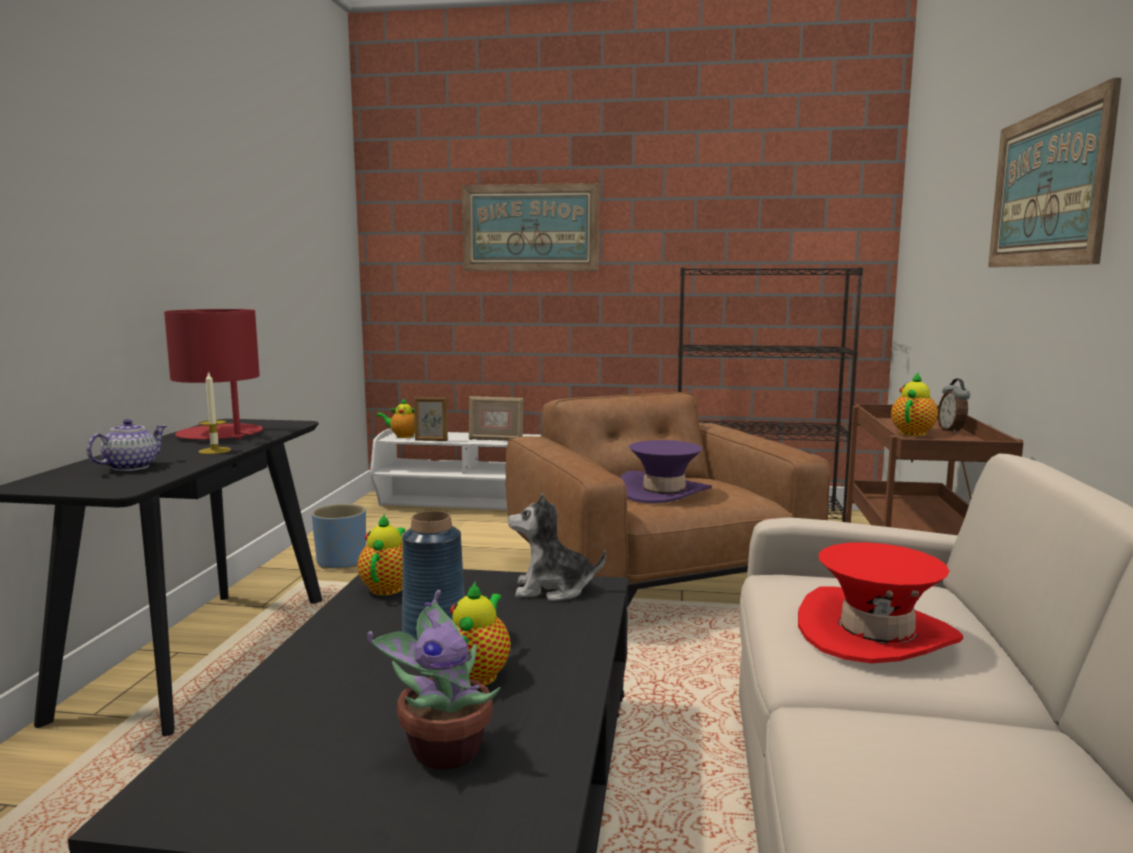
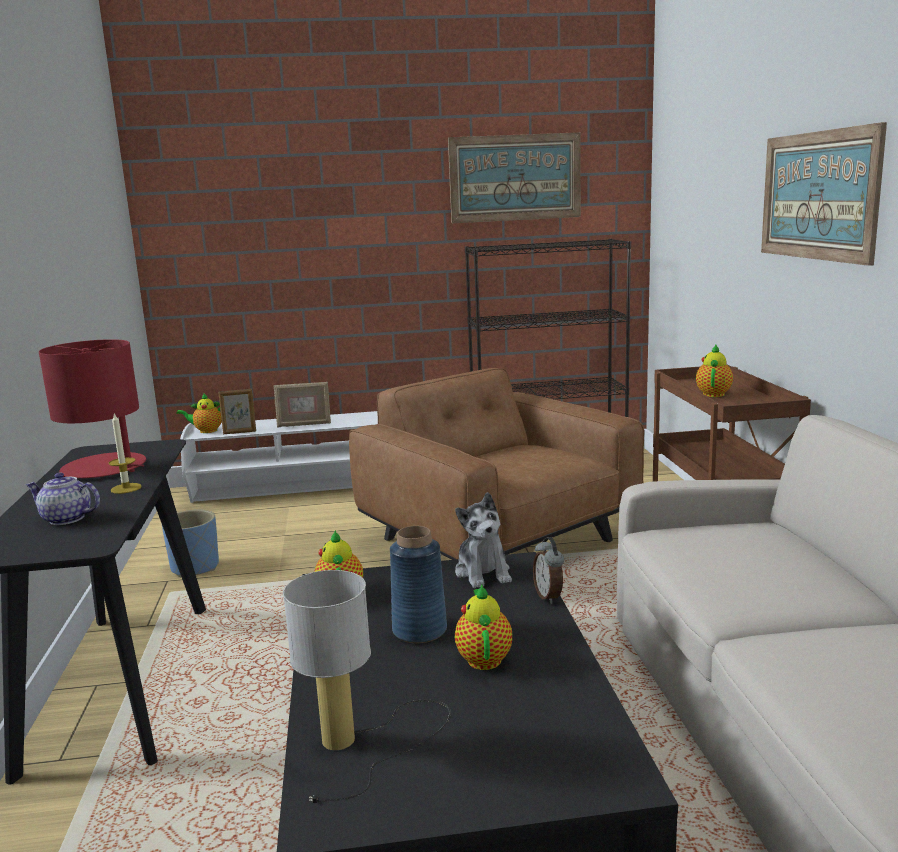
camera: 15 degrees left, 5 degrees up
(131, 467) = (66, 519): teapot -> teapot turned 90 degrees counterclockwise
(268, 735) = (360, 742): none -> table lamp
(442, 750) = (508, 724): potted plant -> none
(530, 228) = (315, 214): picture -> picture (515, 178)
(552, 589) = (483, 572): plush toy -> plush toy turned 90 degrees counterclockwise
(664, 492) = (510, 465): purple hat -> none
(876, 634) = (757, 571): red hat -> none
(952, 431) = (740, 389): alarm clock -> alarm clock (549, 596)

